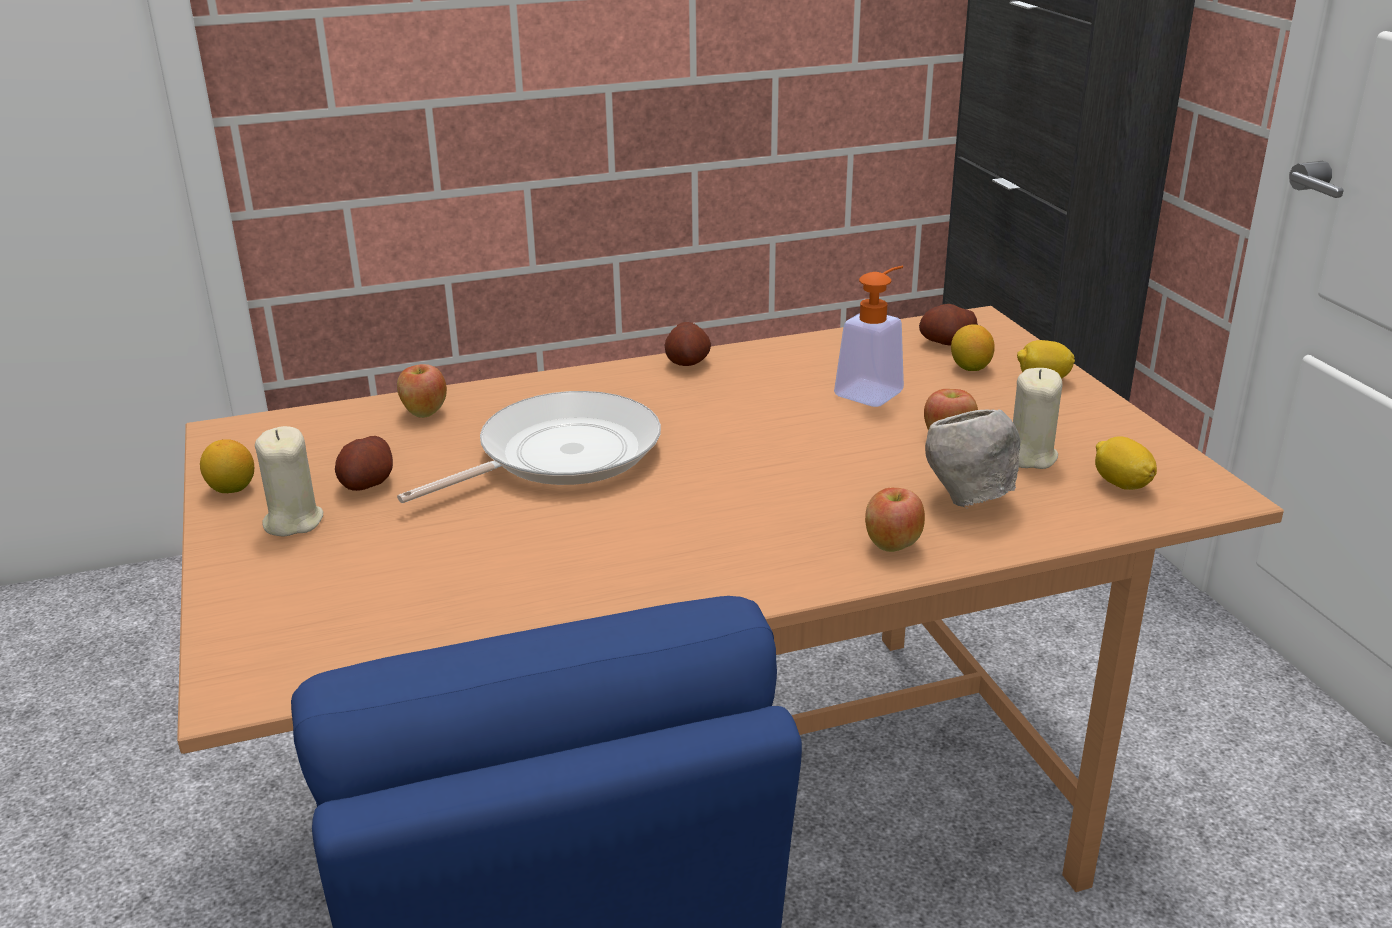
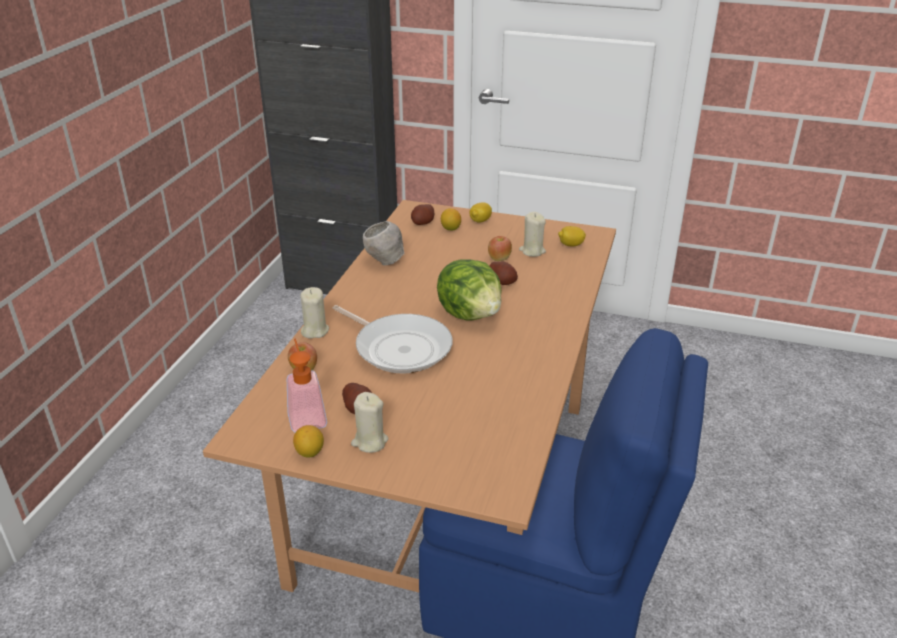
camera: 55 degrees left, 5 degrees up
(528, 384) = (314, 331): none -> beige candle
(560, 455) = (399, 347): frying pan -> frying pan turned 135 degrees clockwise
(688, 362) = (353, 283): potato -> potato (502, 282)
(734, 475) = (470, 313): none -> lettuce
(875, 390) = (441, 255): soap dispenser -> soap dispenser (306, 416)
(892, 544) = (560, 304): apple -> none
(968, 499) = (547, 276): grey bowl -> grey bowl (384, 262)

